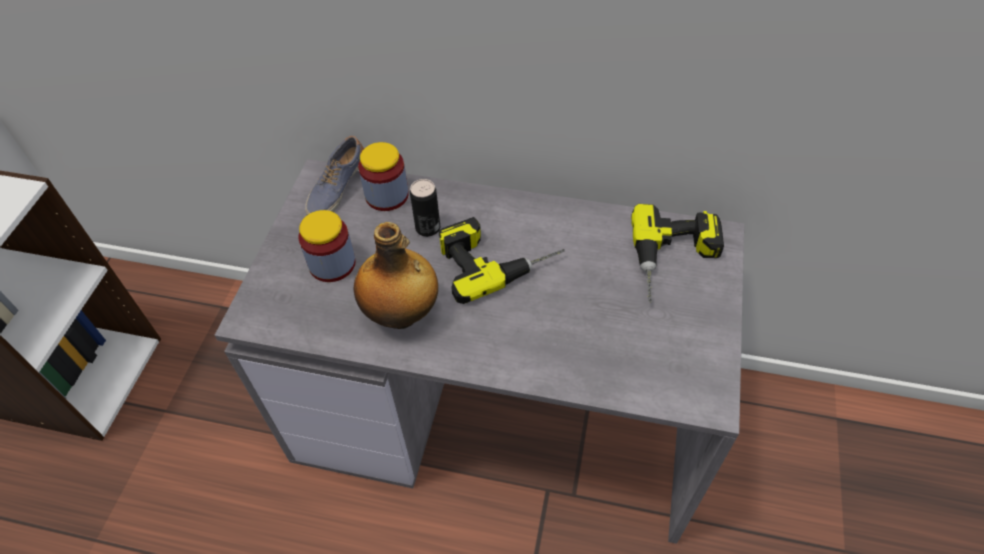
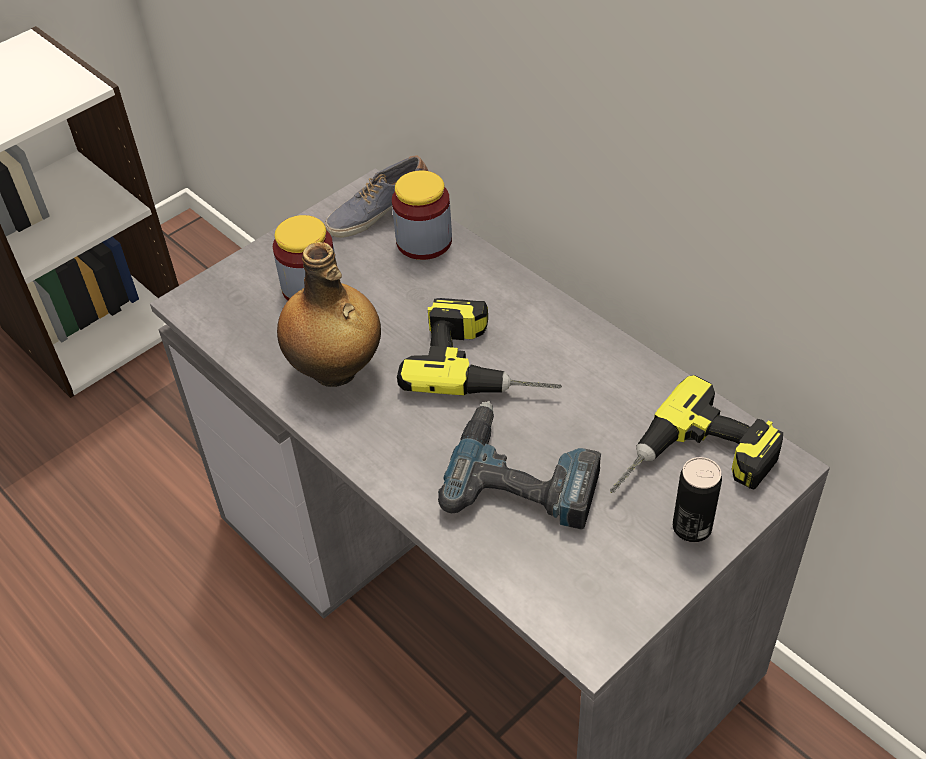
camera: 35 degrees right, 5 degrees down
(428, 228) = (438, 295): can -> can (692, 527)
(584, 320) = (523, 476): none -> power drill

